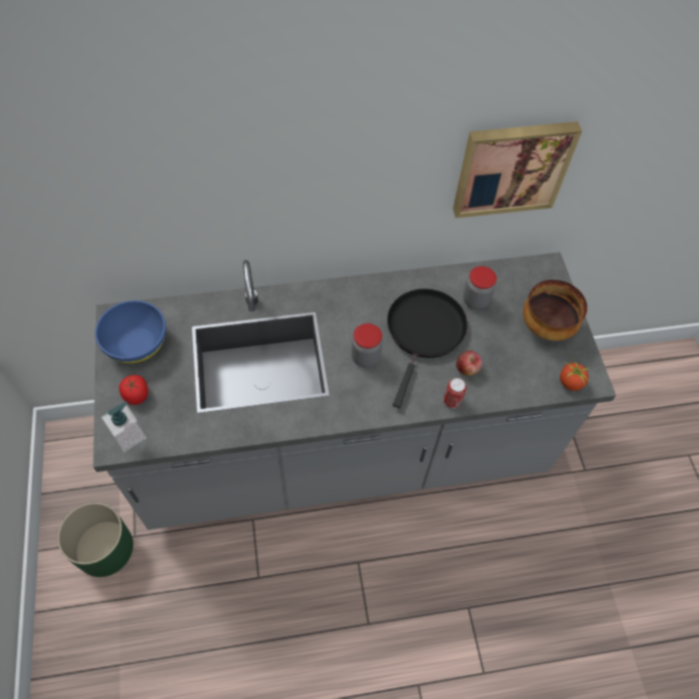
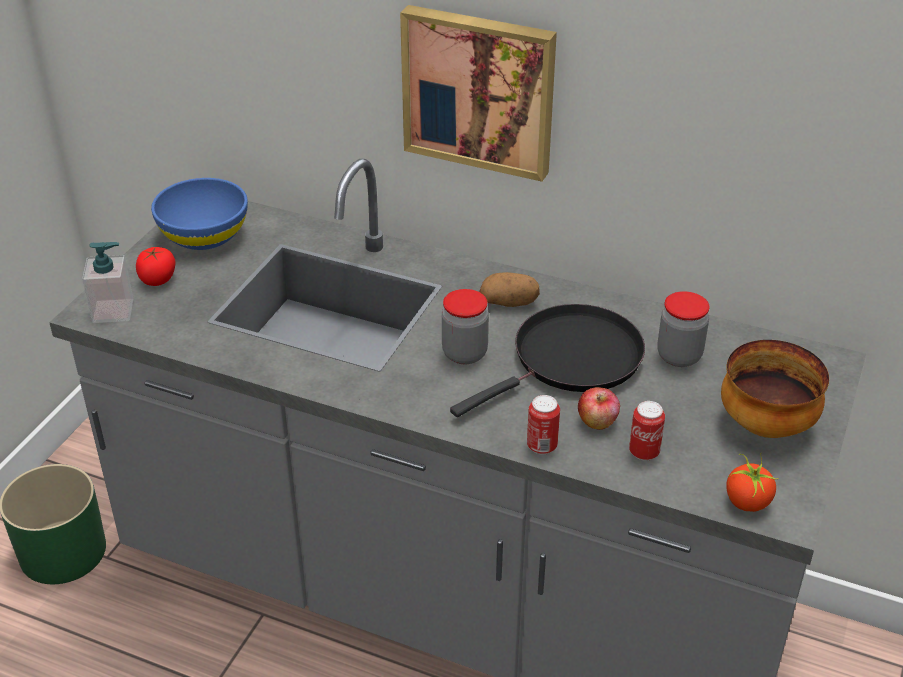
camera: 35 degrees right, 20 degrees down
(362, 306) = (509, 303): none -> potato
(503, 377) = (644, 452): none -> can
(511, 167) = (773, 142): picture -> picture (480, 90)

